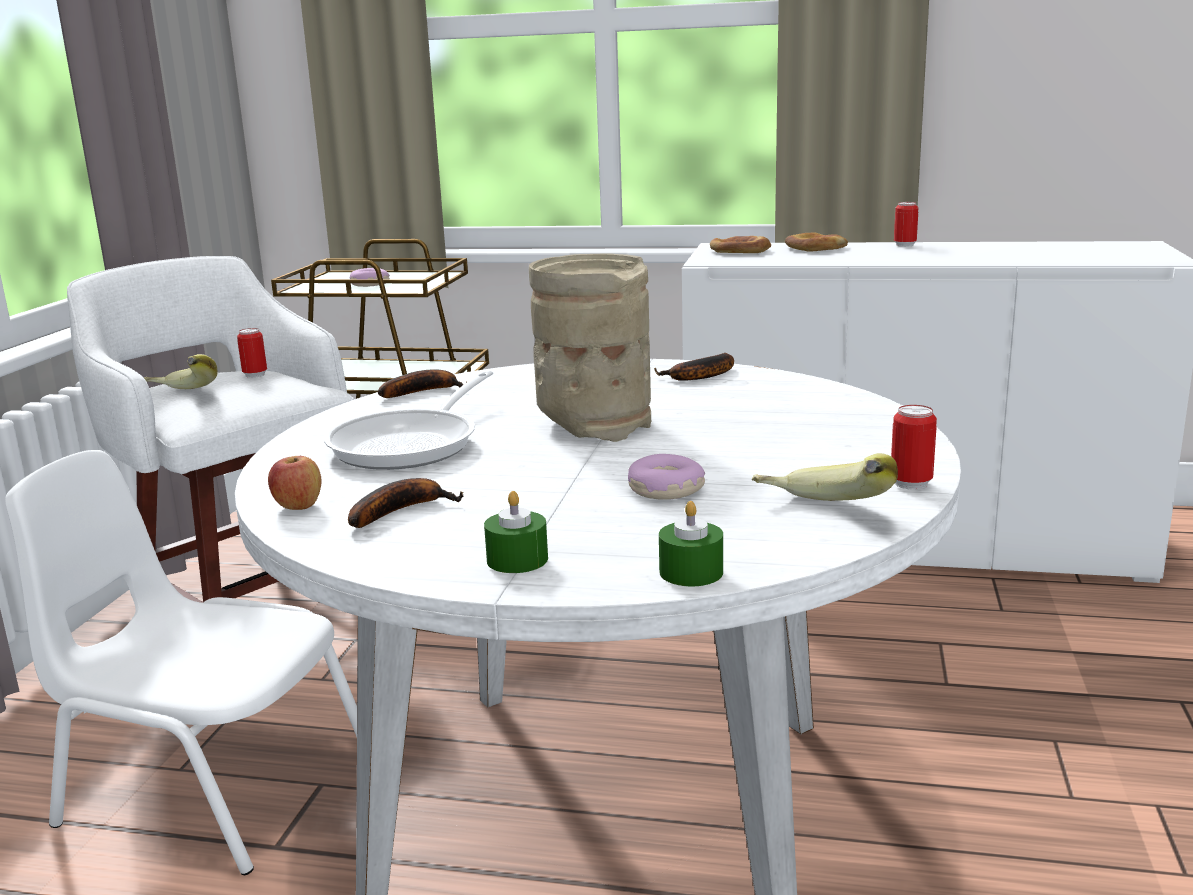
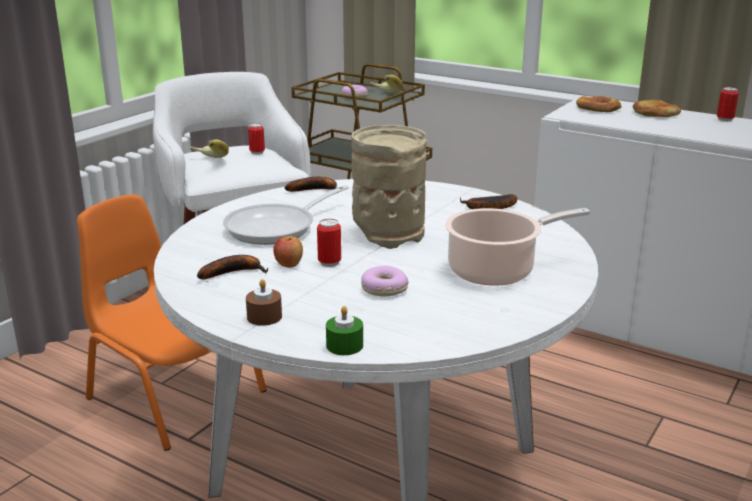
camera: 20 degrees right, 5 degrees up
(212, 782) = (173, 394): white chair -> orange chair
(298, 507) = (186, 259): apple -> apple (288, 265)
(517, 559) = (264, 317): green candle -> brown candle
(799, 441) = (496, 270): none -> cooking pot
(820, 515) = (453, 325): banana -> banana (383, 95)
(911, 484) = (531, 315): can -> can (329, 263)

